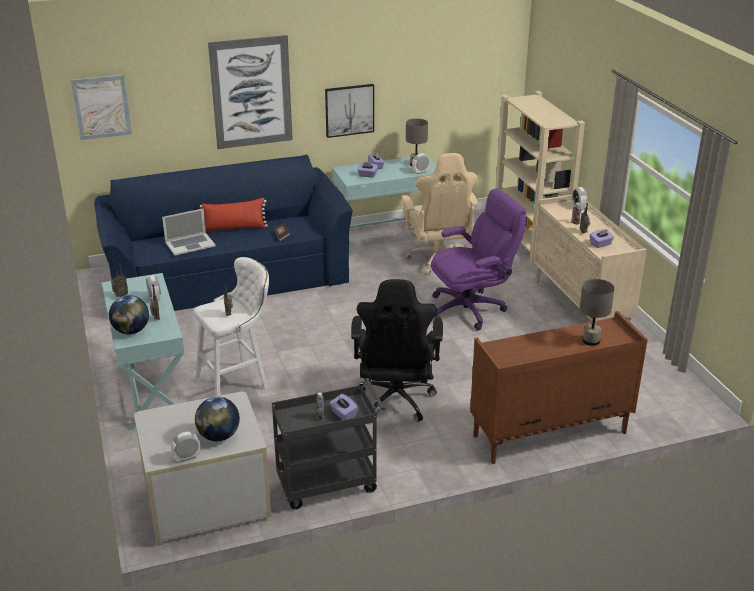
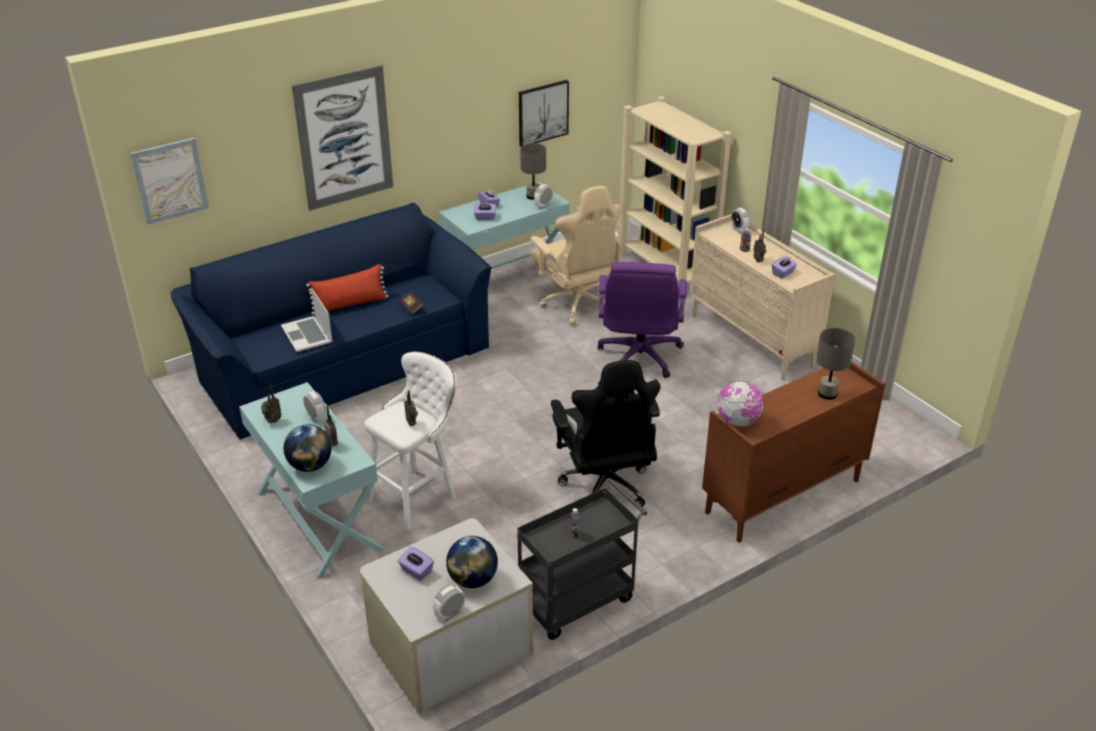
camera: 15 degrees left, 5 degrees up
(190, 244) = (307, 334): laptop -> laptop turned 105 degrees clockwise
(343, 414) = (598, 526): purple tissue box -> purple tissue box (416, 571)
(349, 110) = (453, 143): picture -> picture (542, 112)
(472, 309) = (639, 359): purple office chair -> purple office chair turned 135 degrees clockwise
(498, 350) = (738, 421): none -> globe

